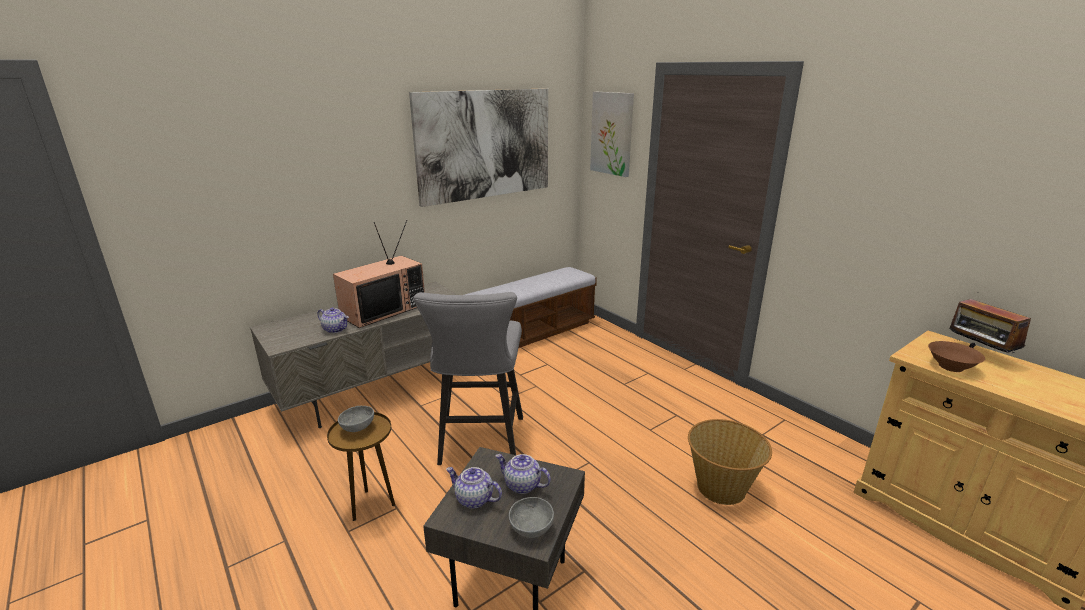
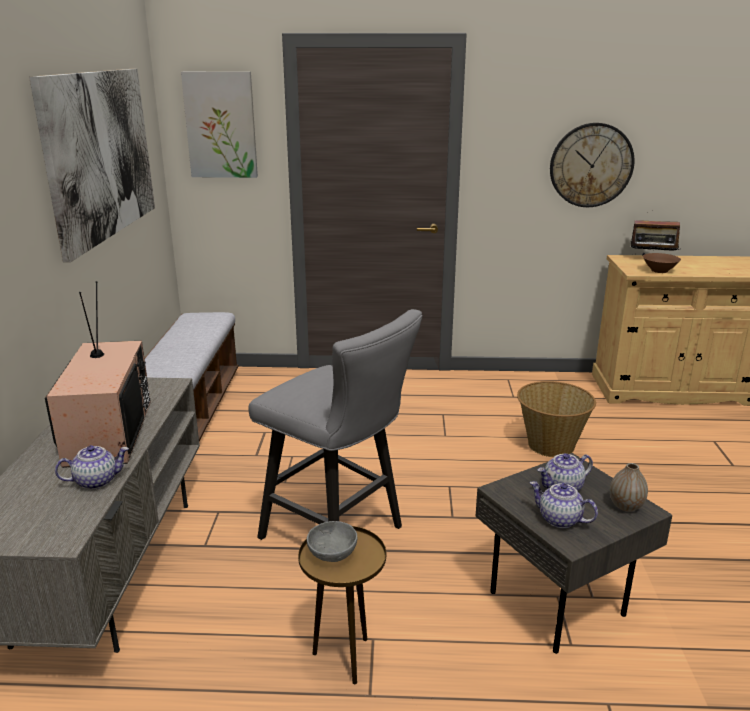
camera: 50 degrees left, 0 degrees up
(473, 499) = (559, 519): teapot -> teapot turned 60 degrees clockwise
(530, 528) = (625, 506): grey bowl -> vase
(925, 219) = (591, 165): none -> wall clock

